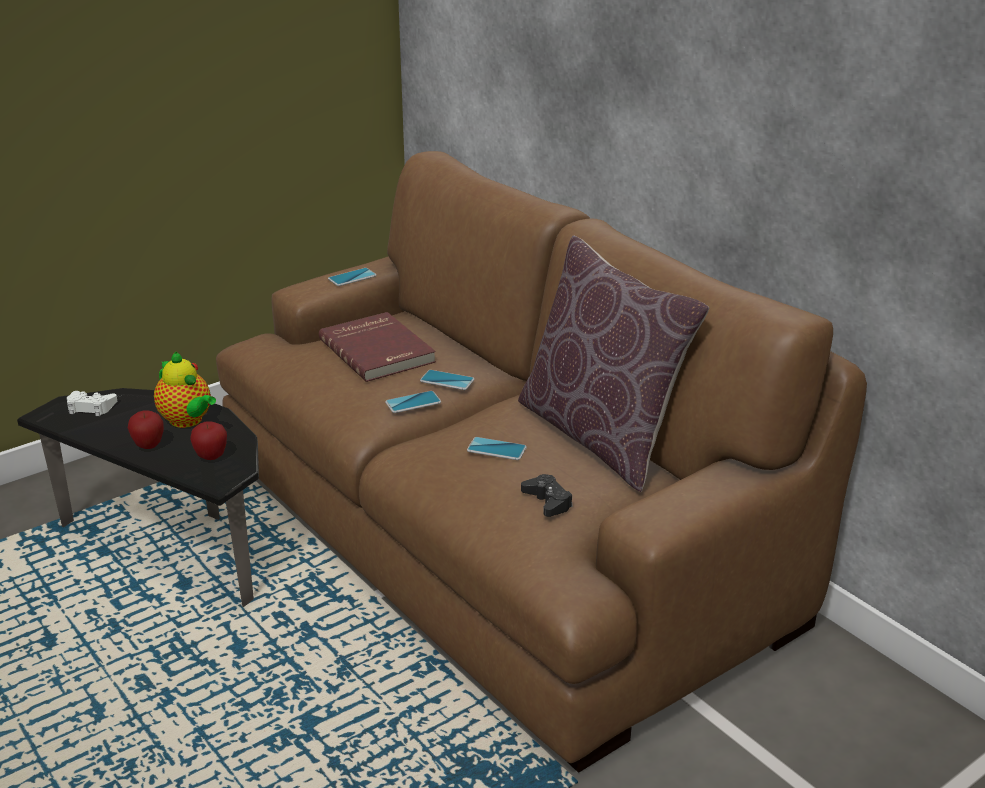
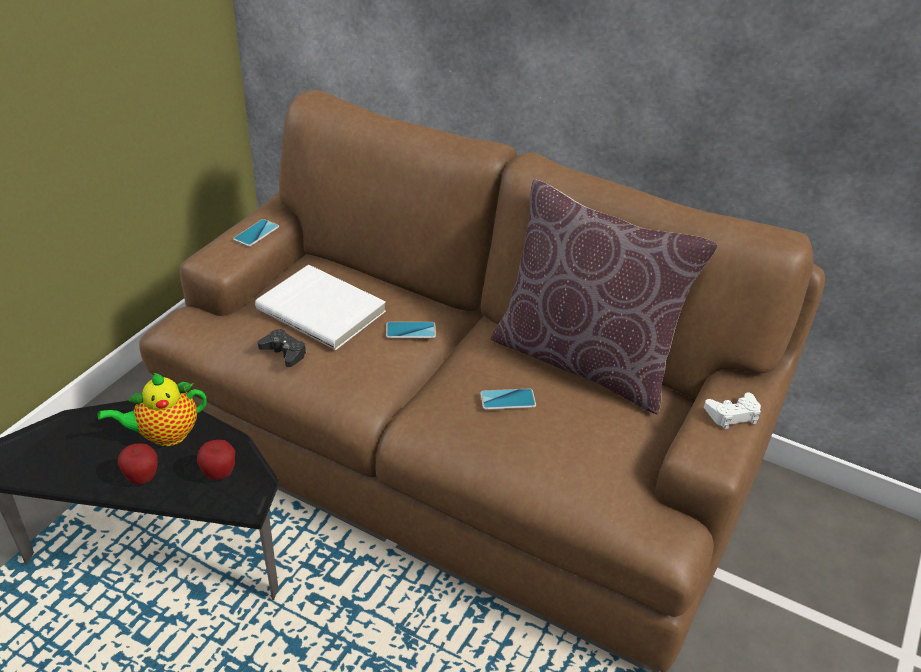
camera: 25 degrees left, 10 degrees up
(91, 407) = (44, 445): white game controller -> white game controller (732, 415)
(188, 421) = (165, 435): teapot -> teapot turned 135 degrees clockwise
(379, 350) = (323, 309): red book -> white book
(413, 403) = (394, 363): phone -> none
(547, 501) = (590, 447): black game controller -> black game controller (284, 352)

